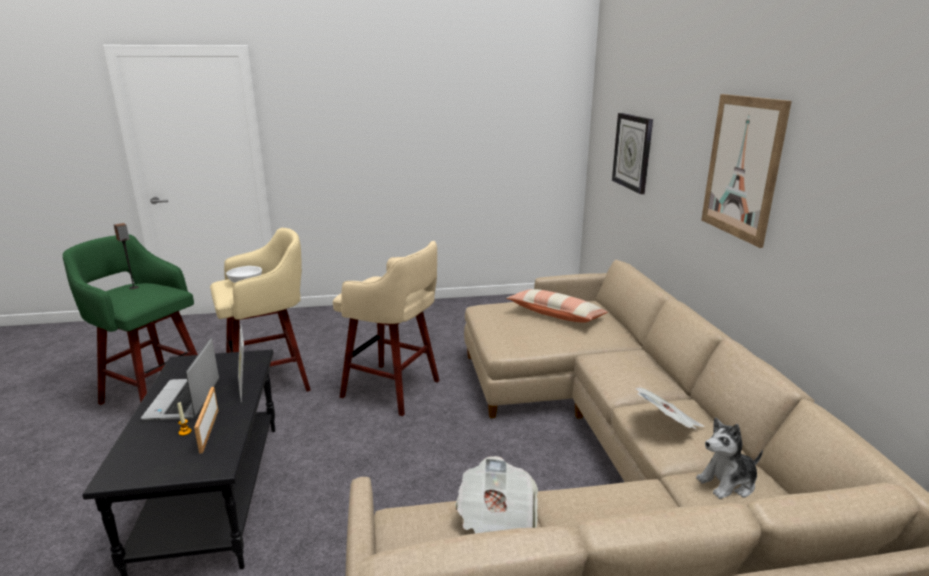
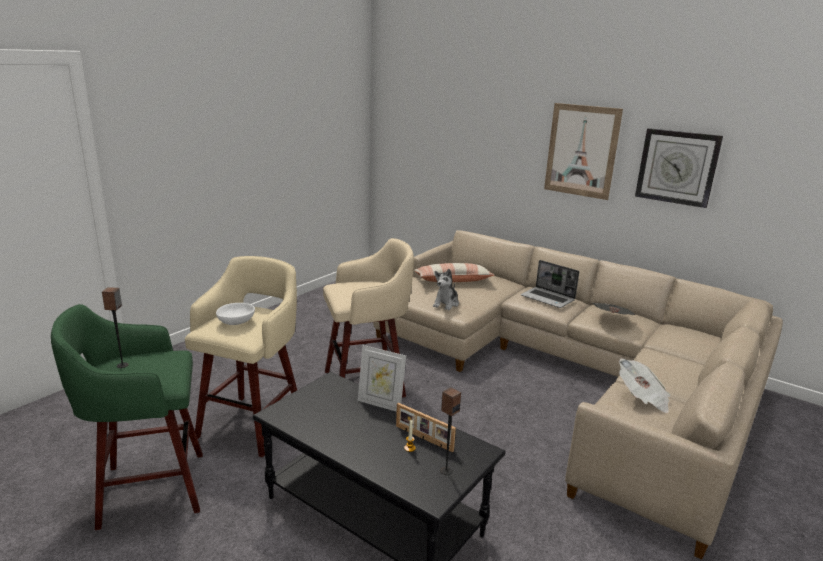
camera: 45 degrees left, 0 degrees up
(163, 464) = (446, 471): none -> speaker
(184, 401) = (355, 433): laptop -> laptop (548, 298)
(632, 152) = (445, 145): wall clock -> wall clock (677, 167)
(728, 483) = (672, 335): plush toy -> plush toy (446, 304)

